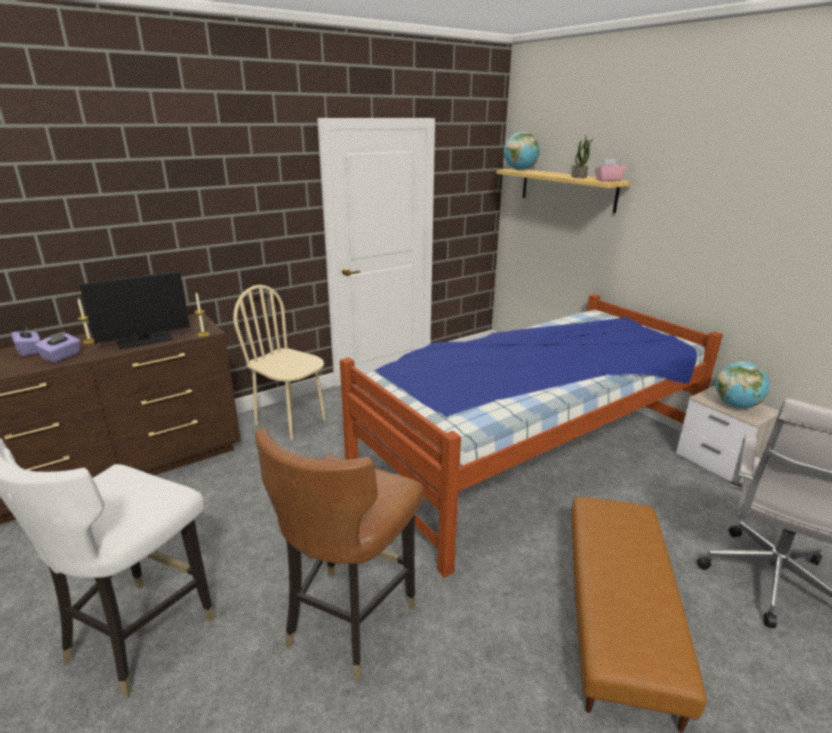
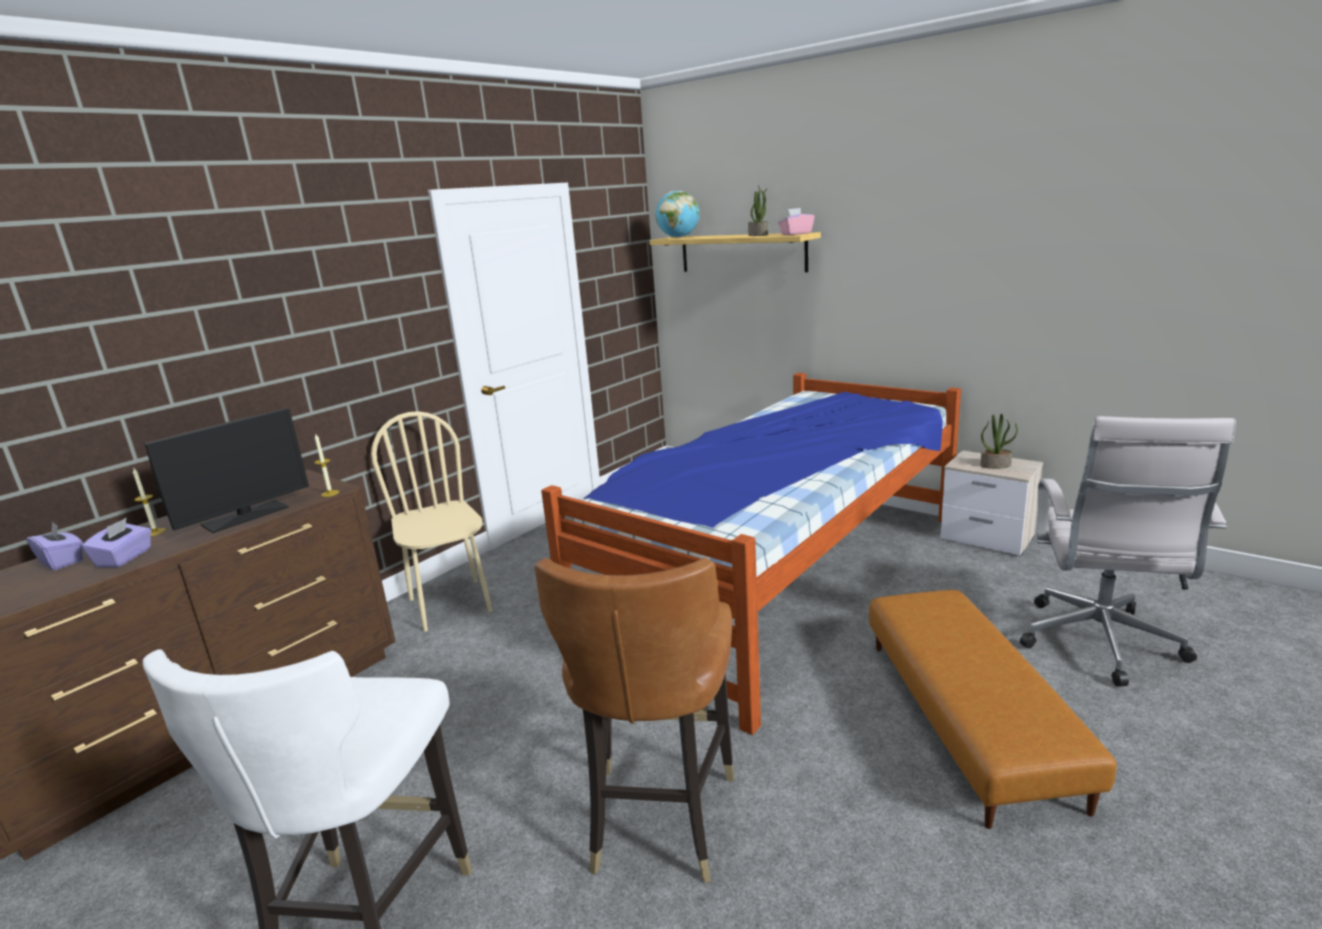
camera: 15 degrees left, 5 degrees down
(291, 421) = (451, 605): beige chair -> beige chair turned 45 degrees clockwise
(736, 405) = (995, 465): globe -> potted plant

